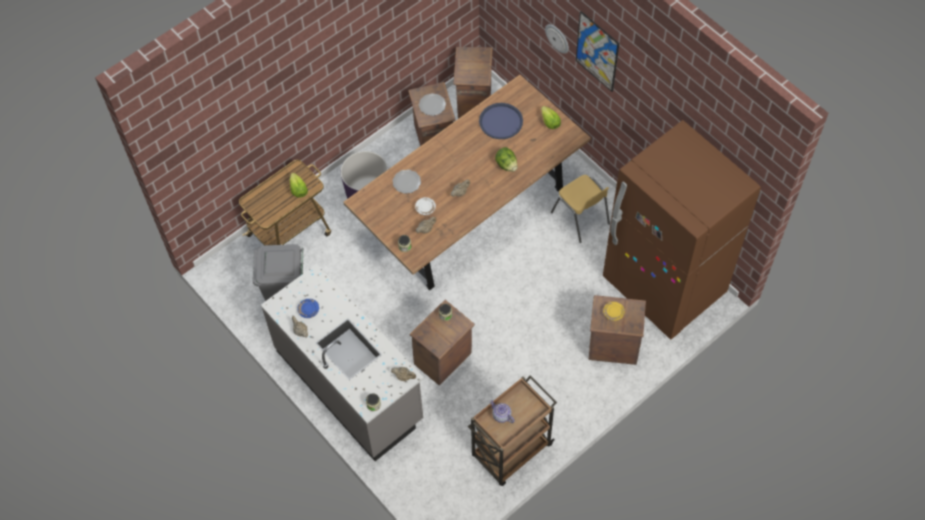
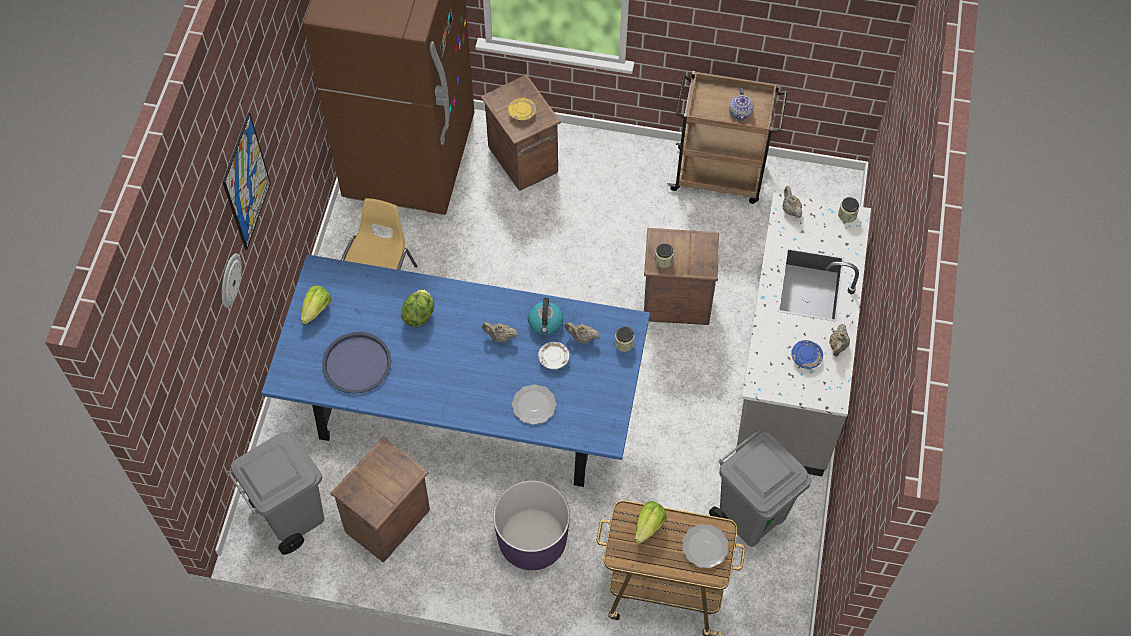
camera: 130 degrees left, 0 degrees up
(432, 105) = (381, 478): plate -> plate (704, 546)
(450, 219) = (545, 323): none -> kettle
(469, 211) = (465, 407): brown dining table -> blue dining table
(474, 102) = (291, 516): crate -> grey trash can

